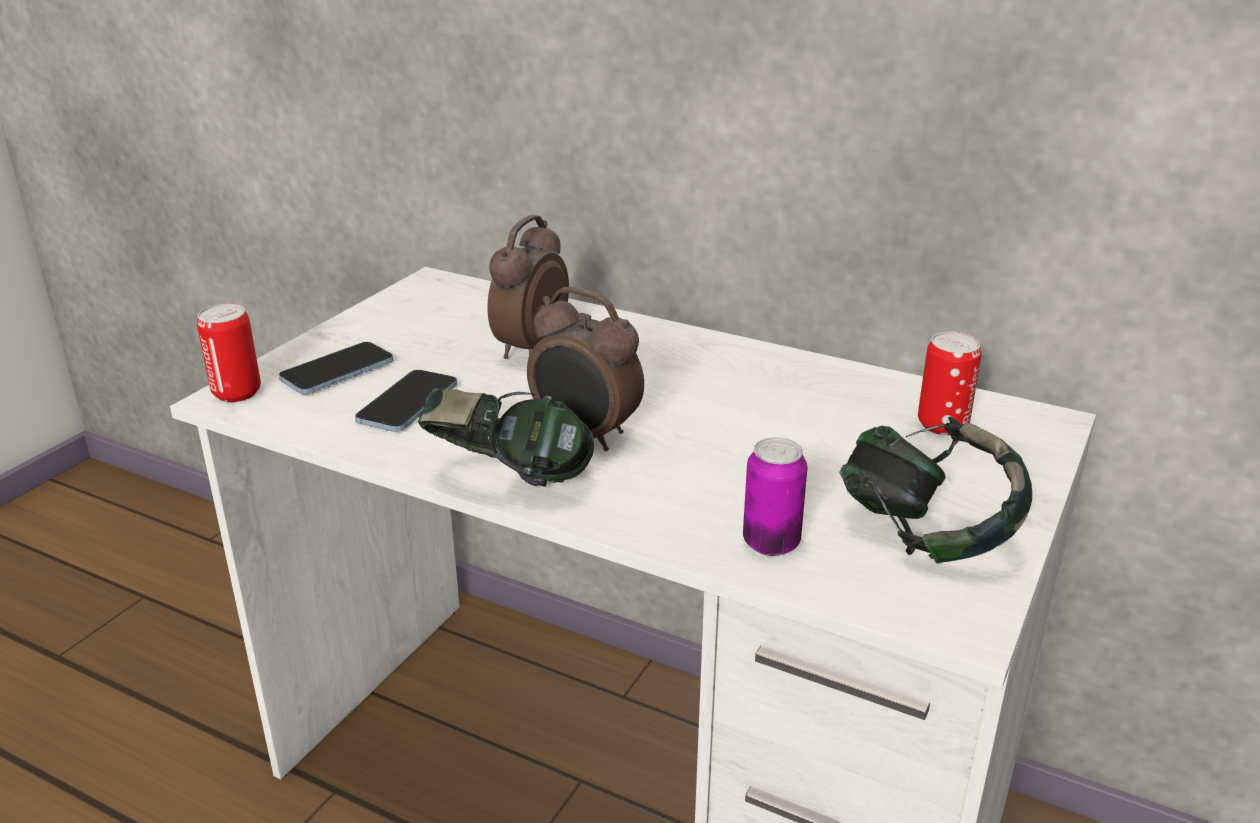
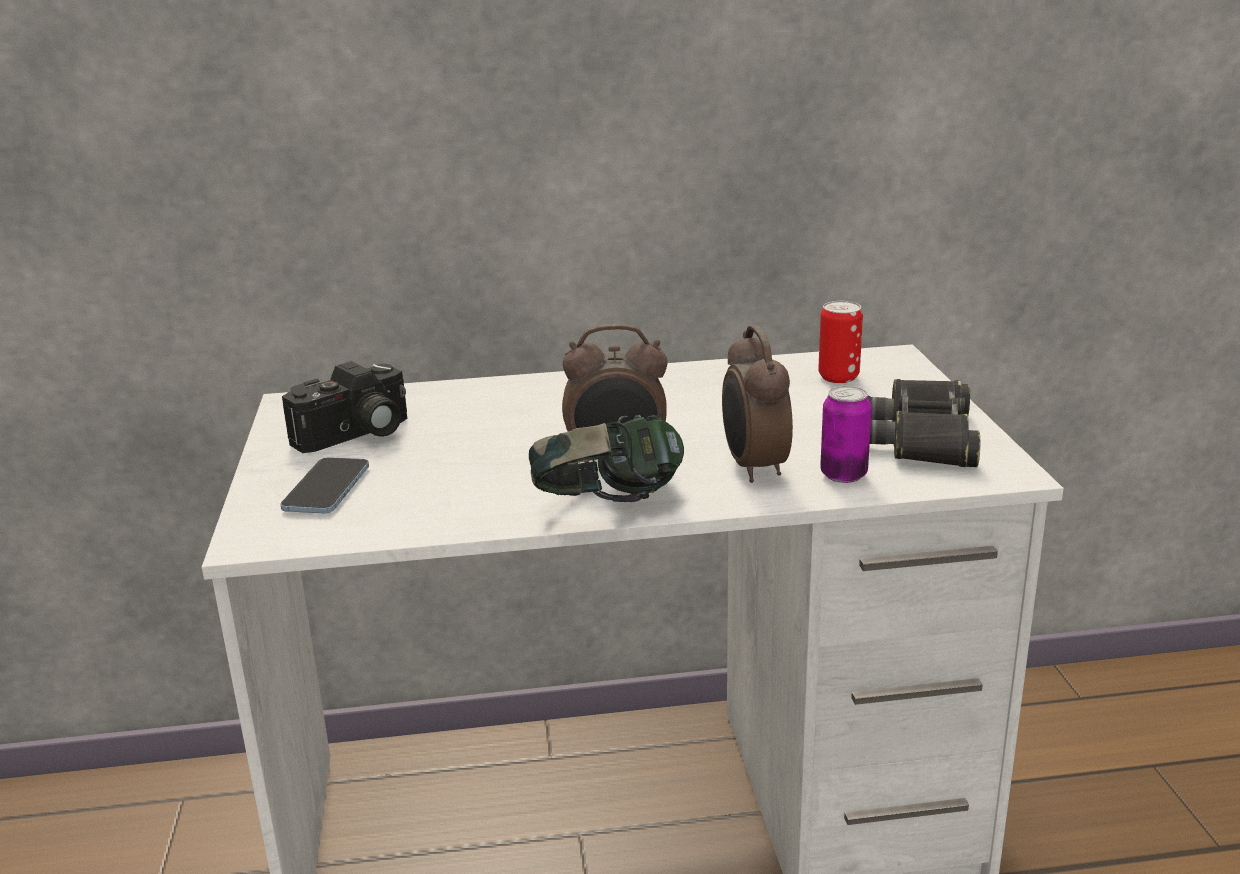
camera: 35 degrees left, 5 degrees down
(237, 393) = (256, 534): can -> none
(408, 404) = (435, 489): phone -> none
(428, 329) = (356, 435): none -> camera
(529, 349) = (471, 422): alarm clock -> alarm clock (753, 468)
(925, 535) = (922, 438): headphones -> black binoculars

